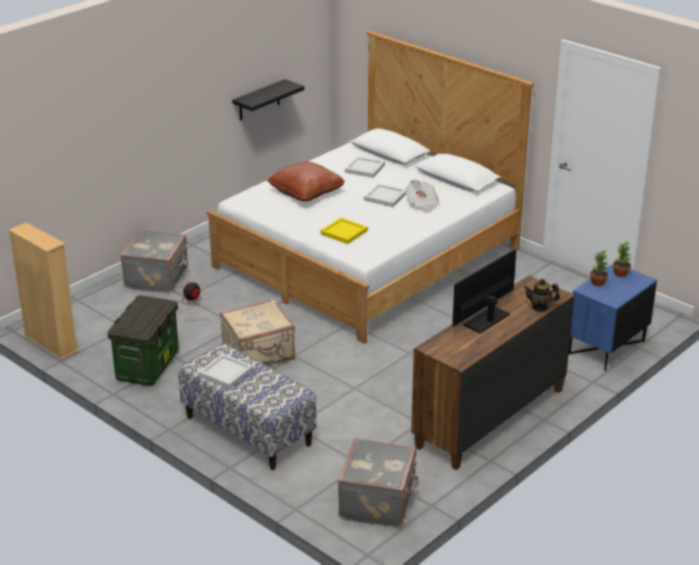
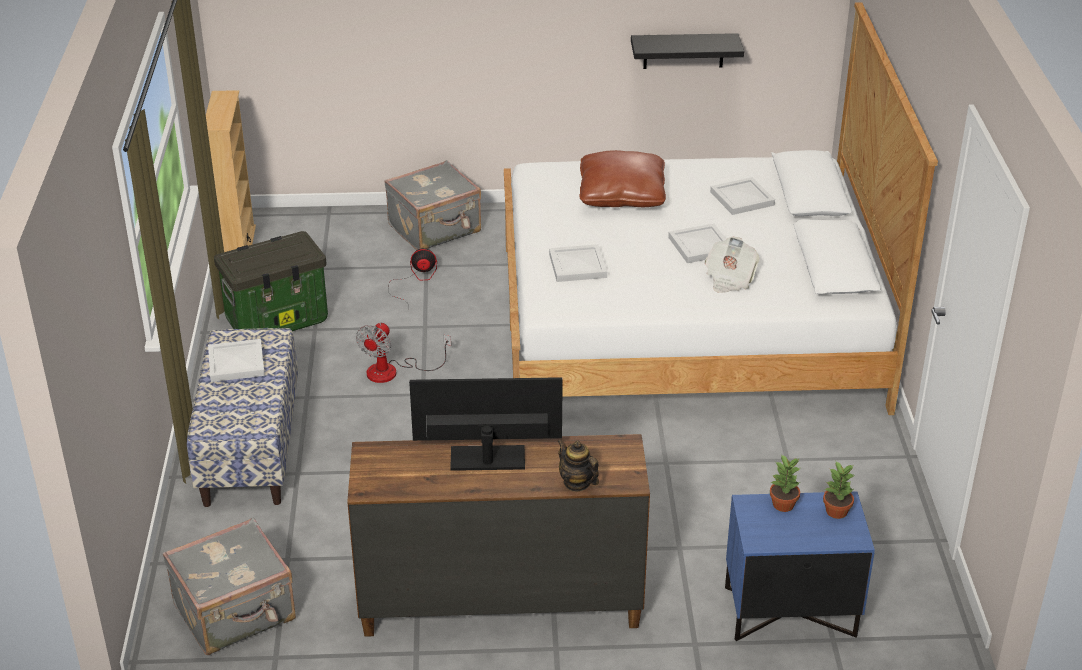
camera: 45 degrees right, 5 degrees up
(259, 354) = (393, 371): beige suitcase -> fan
(343, 232) = (576, 265): yellow tray -> white tray

